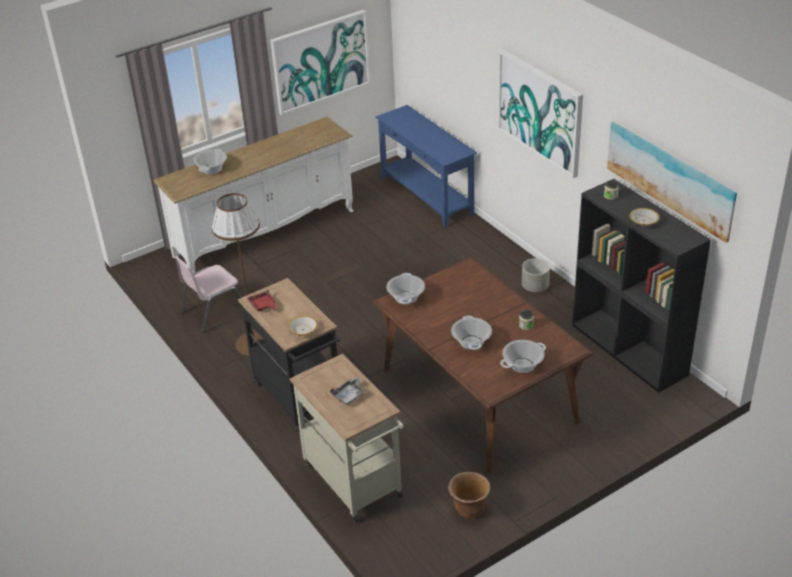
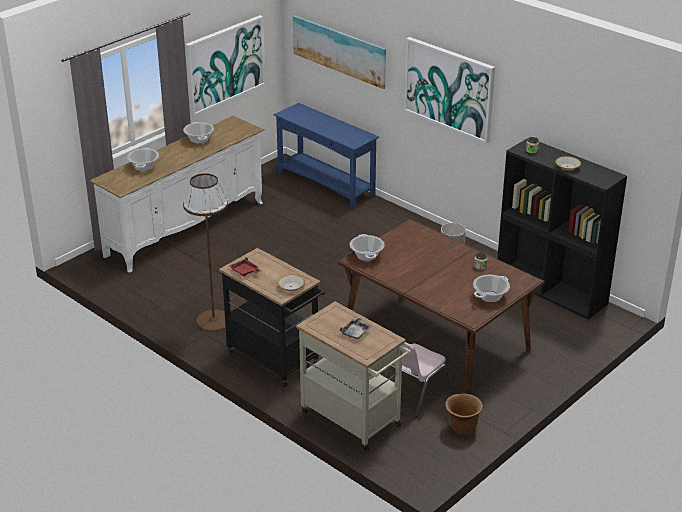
camera: 15 degrees left, 5 degrees down
(214, 311) = (163, 298): pink chair -> pink chair (414, 393)
(471, 342) = (438, 284): cooking pot -> cooking pot (199, 139)
(670, 178) = (585, 128): picture -> picture (340, 50)

